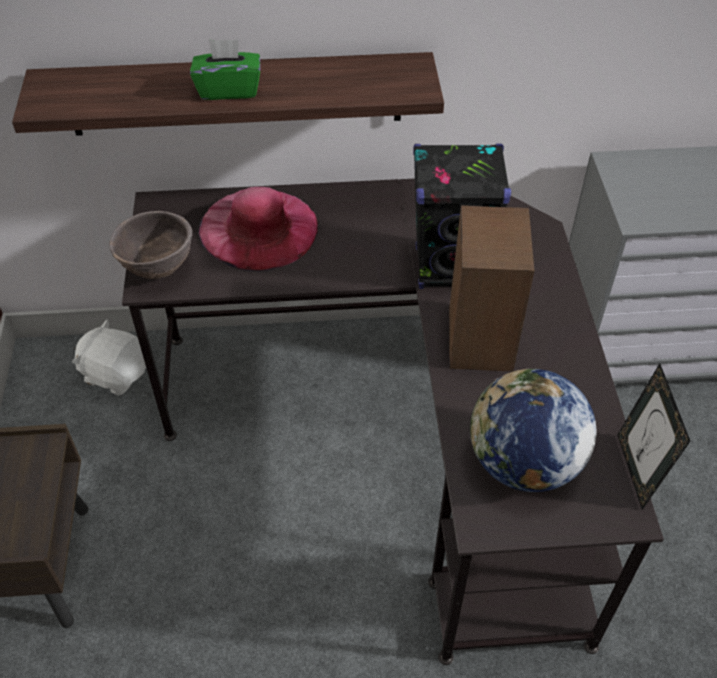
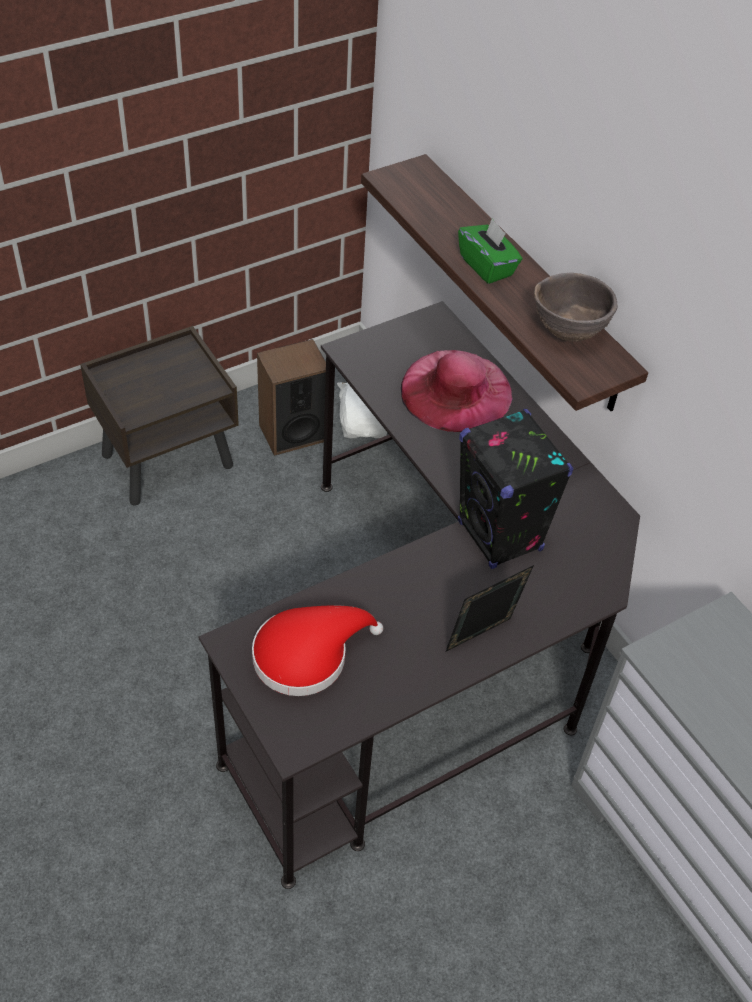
camera: 60 degrees right, 0 degrees up
(158, 269) = (368, 350): brown bowl -> brown bowl (568, 333)
(479, 339) = (428, 583): speaker -> speaker (292, 432)
(523, 463) = (307, 654): globe -> red hat
(636, 470) = (345, 741): picture frame -> picture frame (482, 640)

